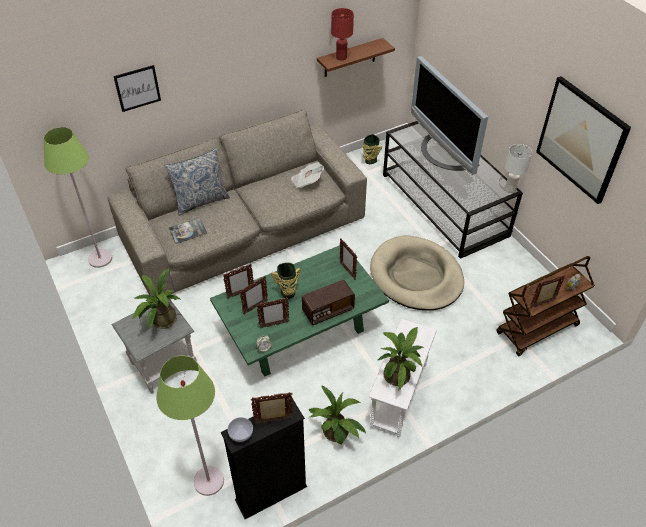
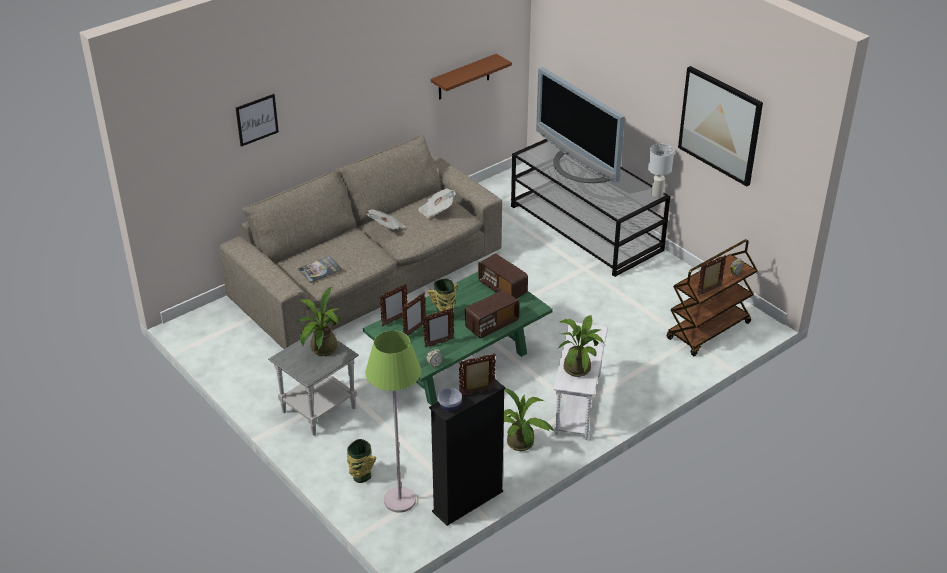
camera: 10 degrees left, 10 degrees down
(100, 258) = (211, 320): green floor lamp -> none
(201, 201) = (324, 241): pillow -> none
(258, 194) = (386, 228): none -> newspaper
(341, 57) = (457, 76): red table lamp -> none
(347, 271) = (502, 288): picture frame -> radio
(370, 160) = (493, 193): vase -> vase (361, 477)
(416, 276) = (571, 298): beige dog bed -> none

